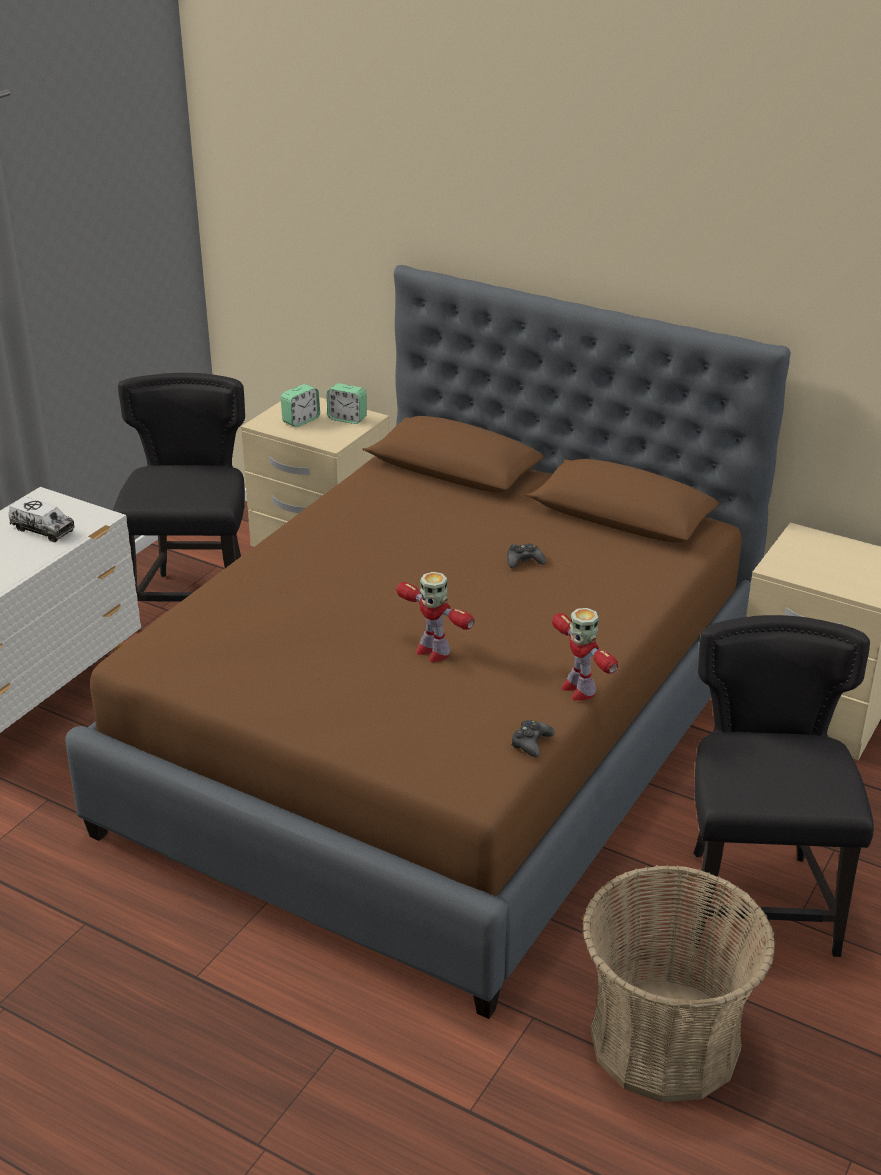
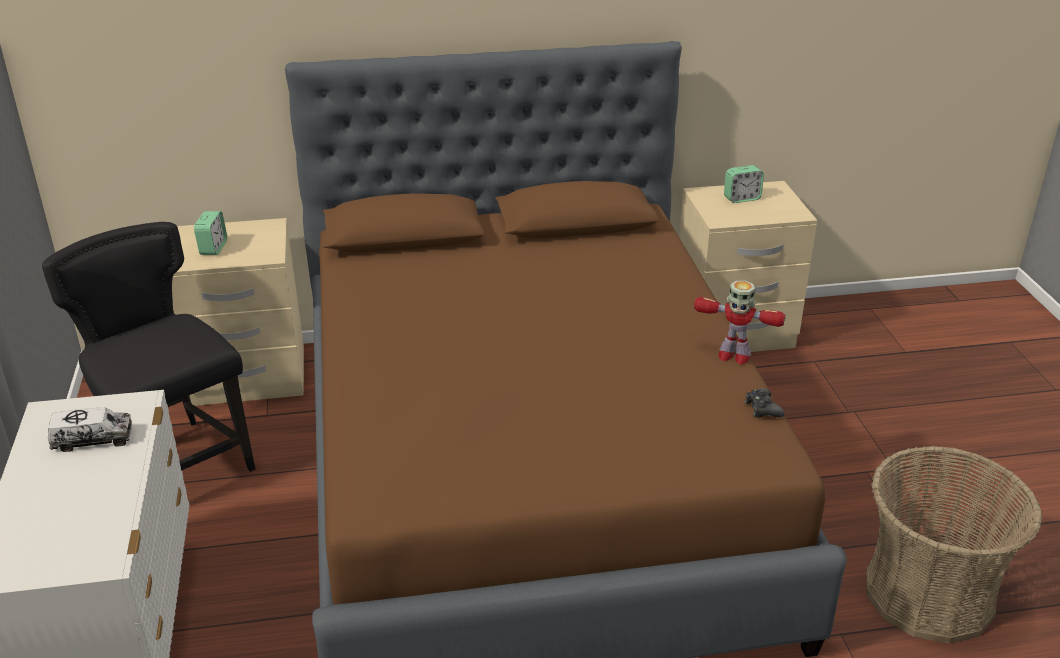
camera: 40 degrees left, 0 degrees up
(347, 418) = (253, 232): alarm clock -> alarm clock (741, 198)
(432, 651) = (597, 378): toy robot -> none
(524, 561) = (561, 283): black game controller -> none
(757, 900) = (857, 468): black chair -> none

